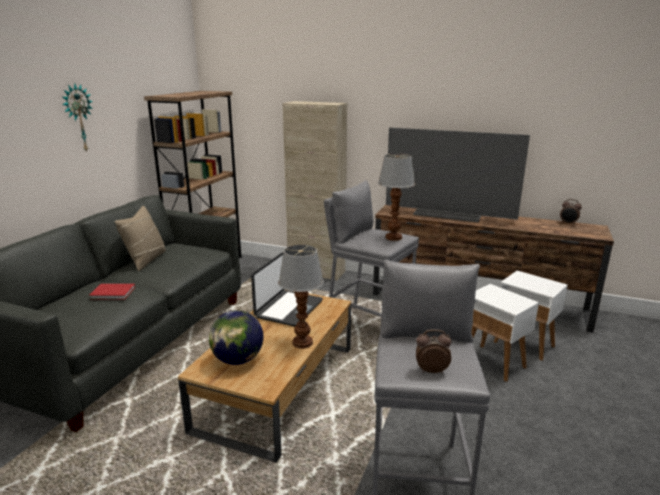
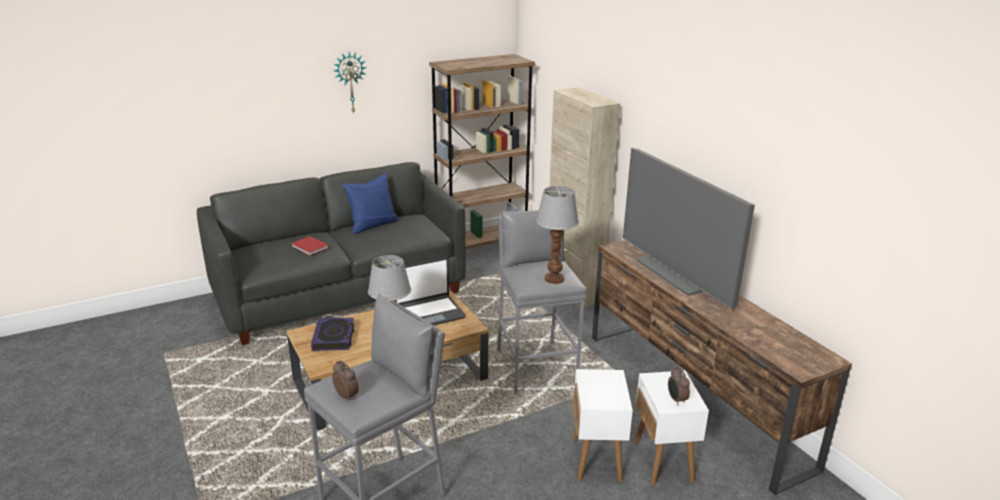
camera: 40 degrees right, 5 degrees up
(146, 260) = (373, 225): beige pillow -> blue pillow
(238, 360) = (334, 337): globe -> book
(568, 223) = (800, 339): alarm clock -> alarm clock (676, 400)

